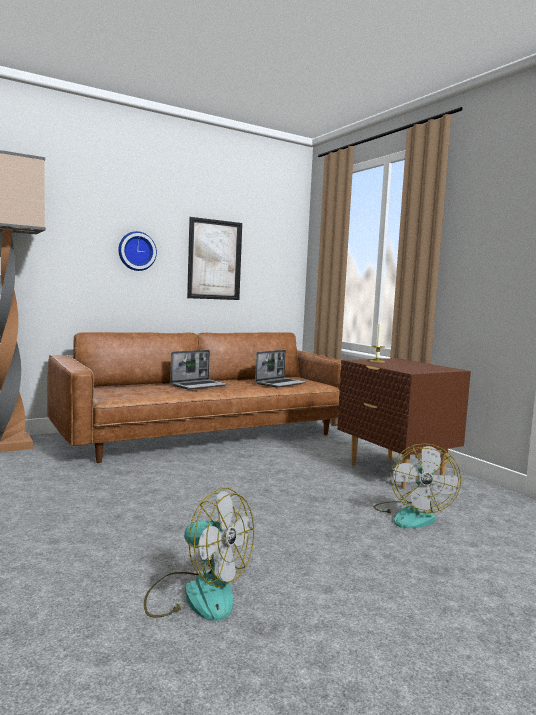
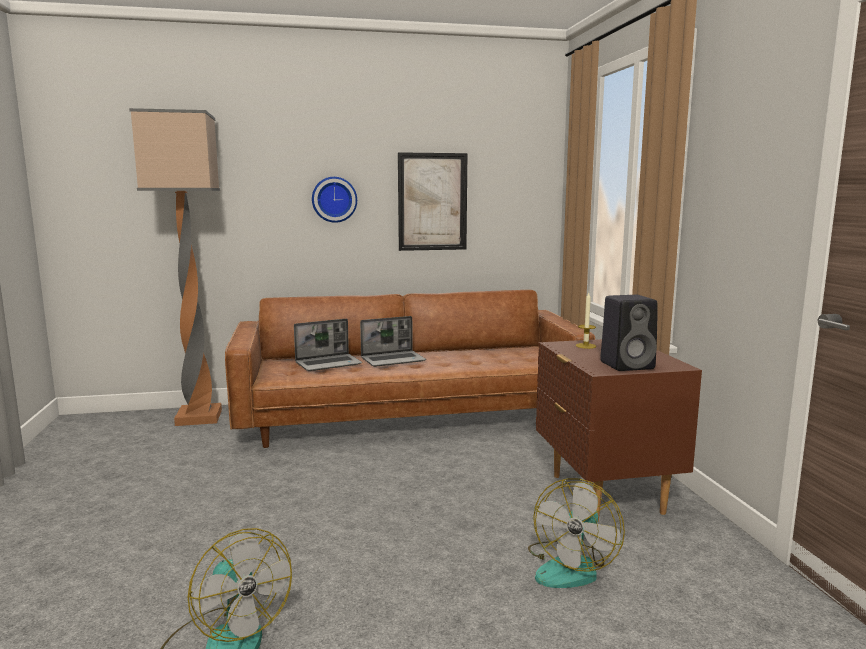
camera: 20 degrees right, 5 degrees up
(280, 383) = (498, 359): laptop -> laptop (329, 364)
(423, 369) = (628, 365): none -> black speaker

